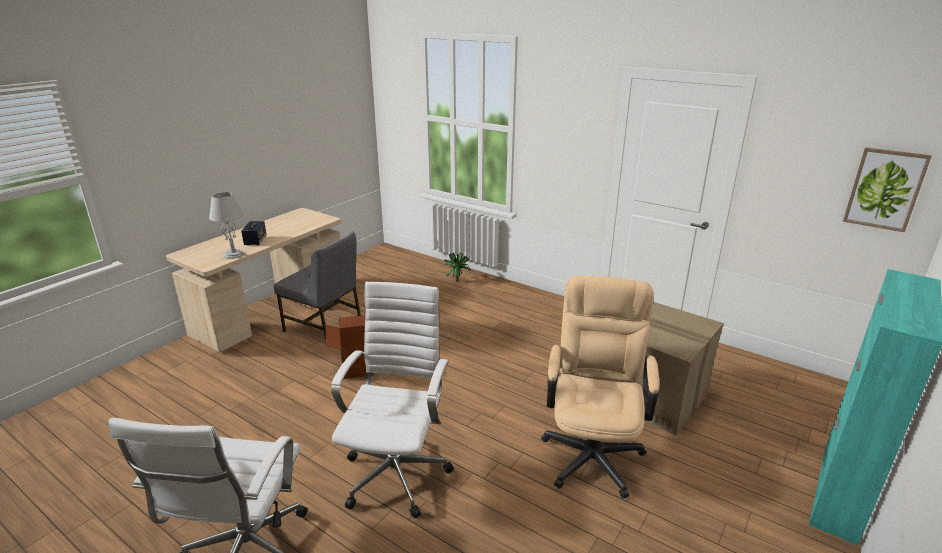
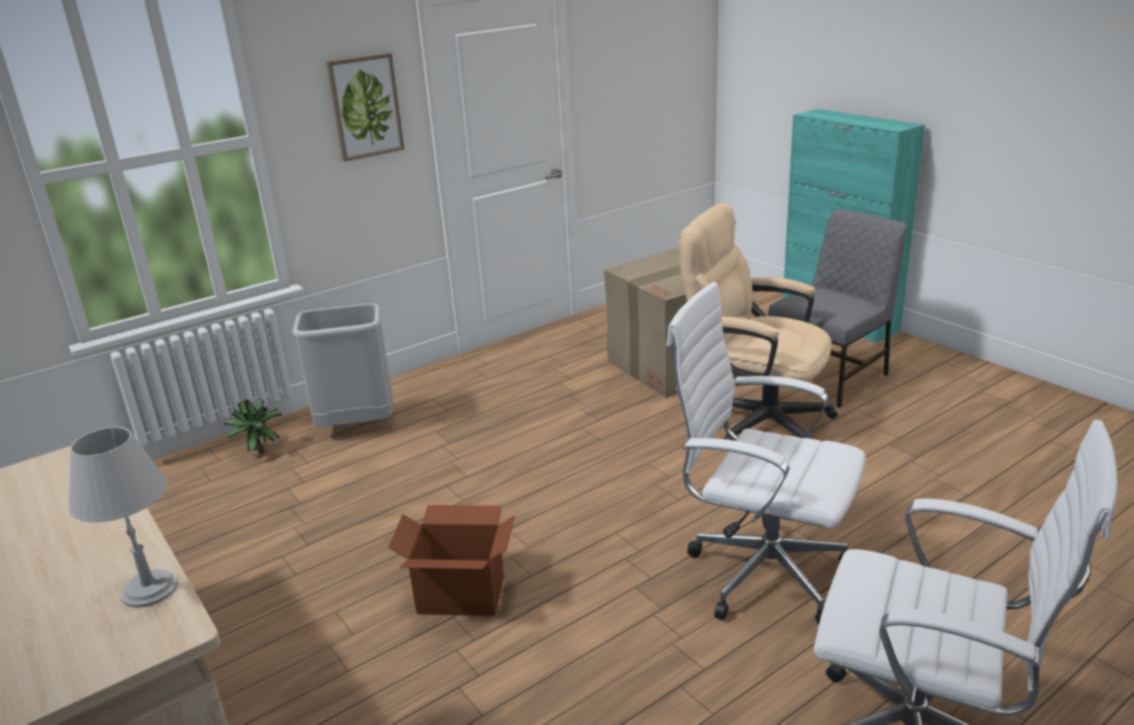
camera: 70 degrees left, 0 degrees up
(255, 241) = (96, 556): speaker -> none
(325, 327) = (284, 635): grey chair -> grey chair (831, 377)
(495, 297) = (357, 425): none -> grey trash can
(885, 189) = (679, 69): picture -> picture (365, 106)

